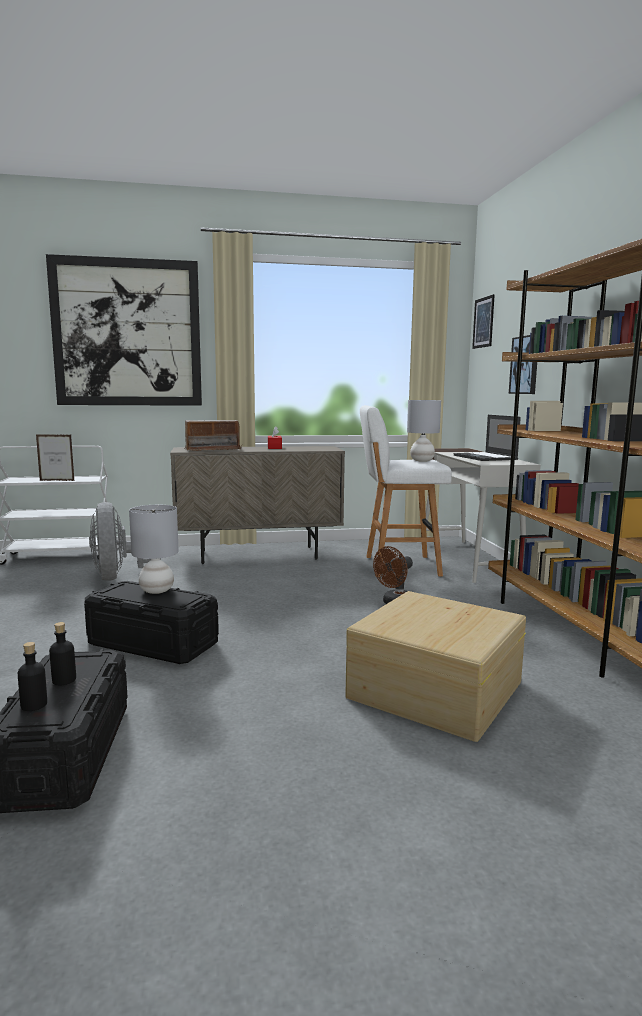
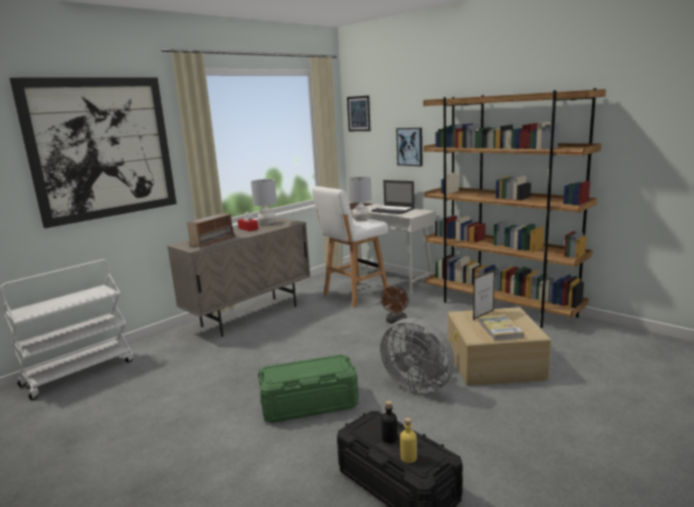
camera: 35 degrees left, 5 degrees up
(34, 705) = (408, 457): black bottle -> yellow bottle
(57, 480) = (75, 302): picture frame -> picture frame (483, 315)
(120, 577) = (178, 369): grey fan -> grey fan (418, 384)
(152, 643) = (309, 404): black storage box -> green storage box
(157, 591) = (304, 365): grey table lamp -> grey table lamp (267, 224)
(427, 628) = (500, 330): none -> book

